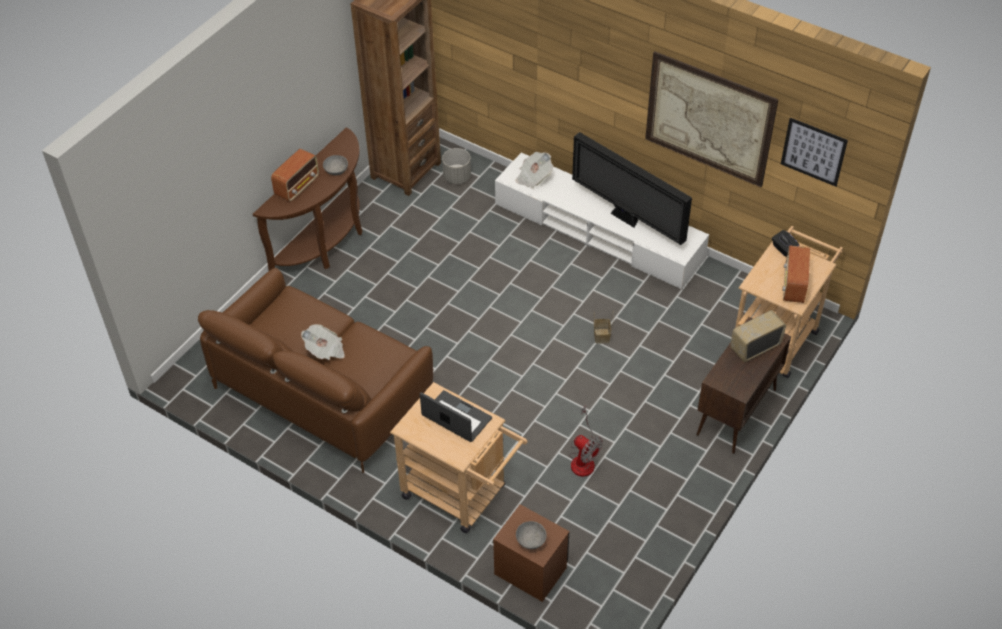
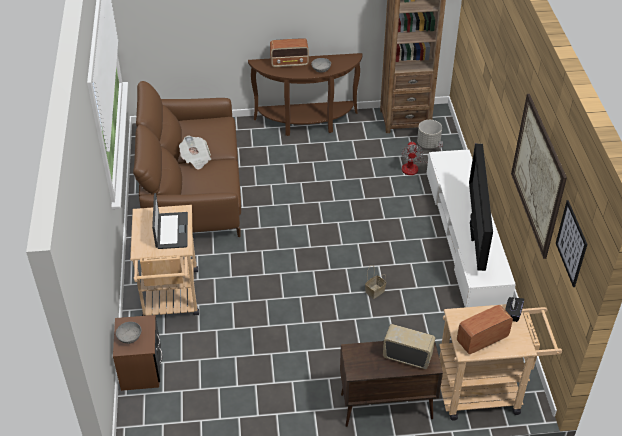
camera: 50 degrees right, 5 degrees down
(533, 177) = (454, 167): newspaper -> none
(583, 458) = (258, 343): fan -> fan (415, 167)

